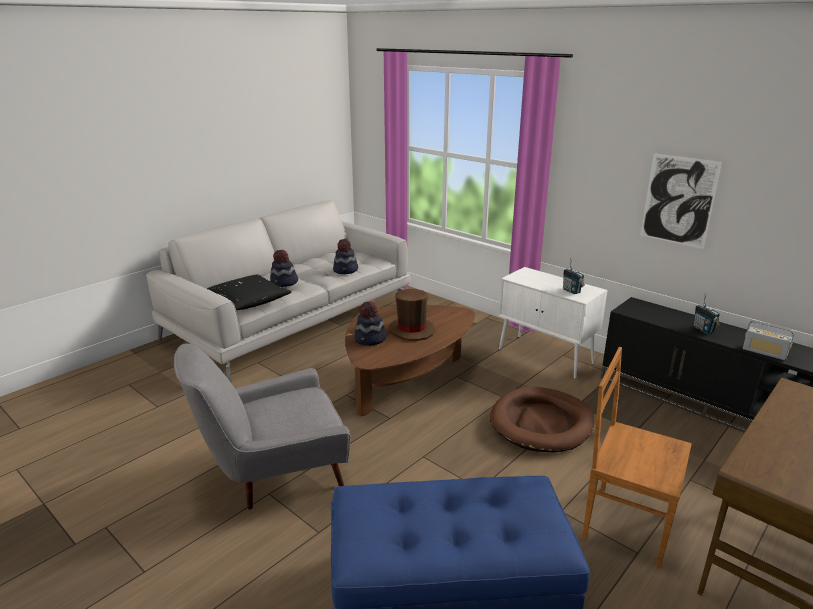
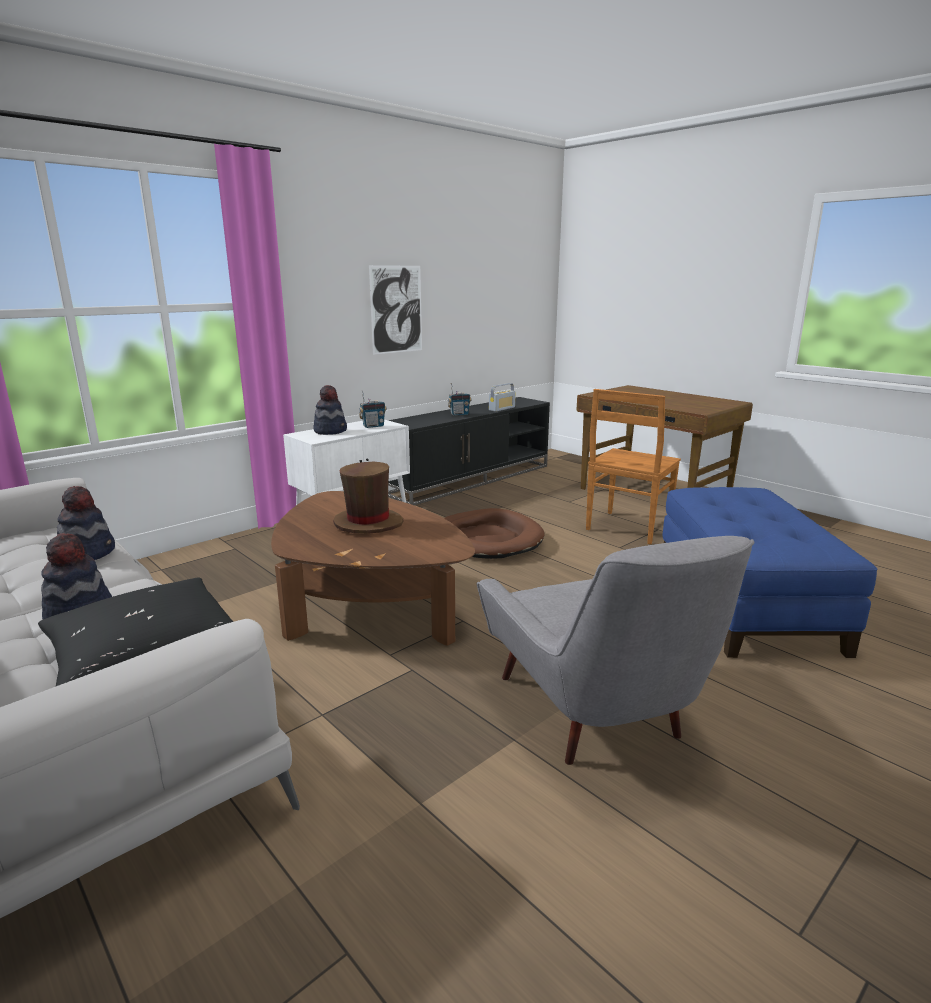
camera: 85 degrees left, 5 degrees down
(370, 339) = (385, 548): hat -> hat (330, 431)

